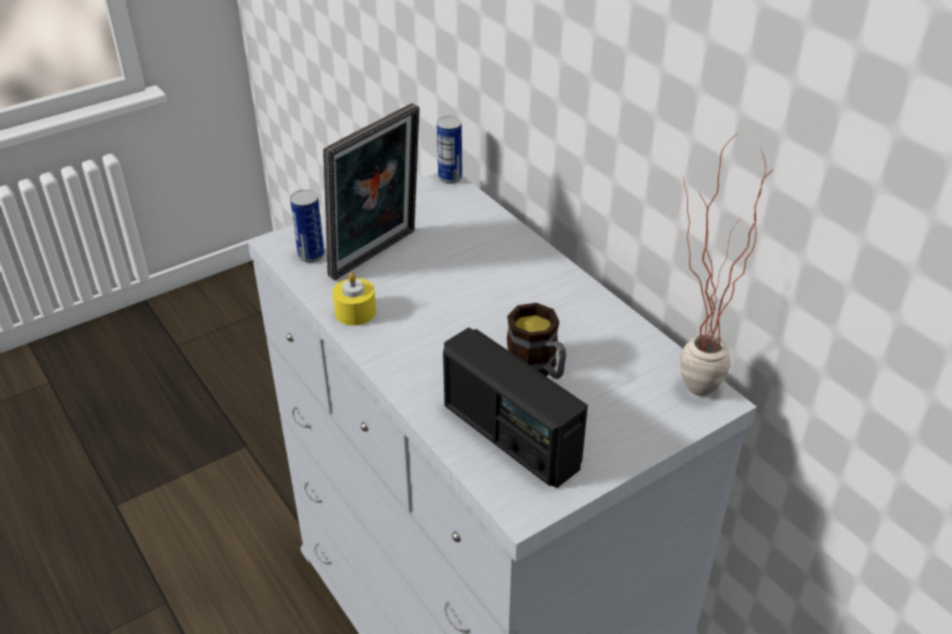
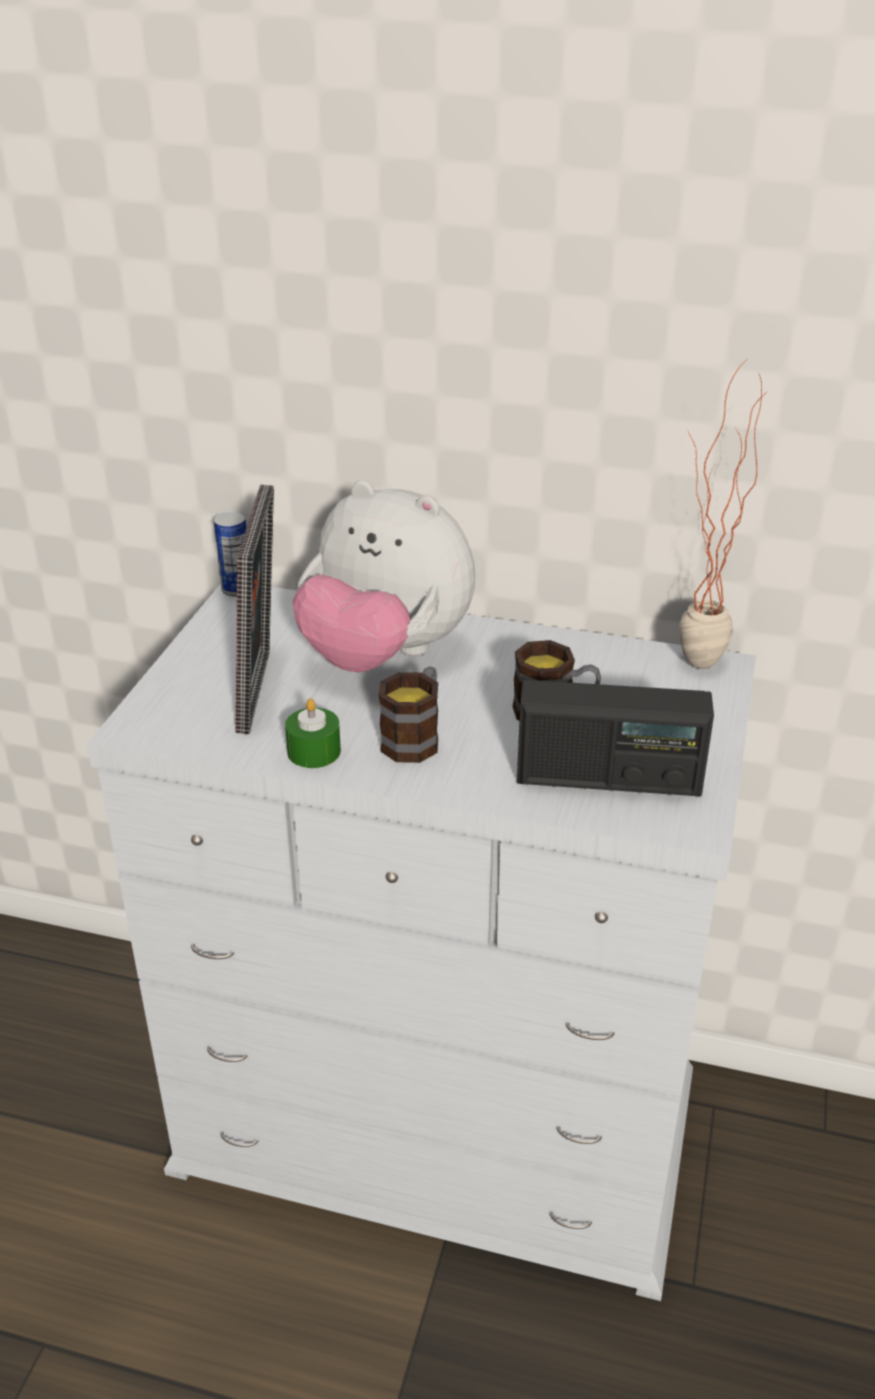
camera: 40 degrees left, 5 degrees down
(311, 255) = (187, 723): can -> none
(355, 312) = (314, 751): yellow candle -> green candle
(425, 335) = (415, 737): none -> mug
(481, 268) = (384, 655): none -> plush toy

